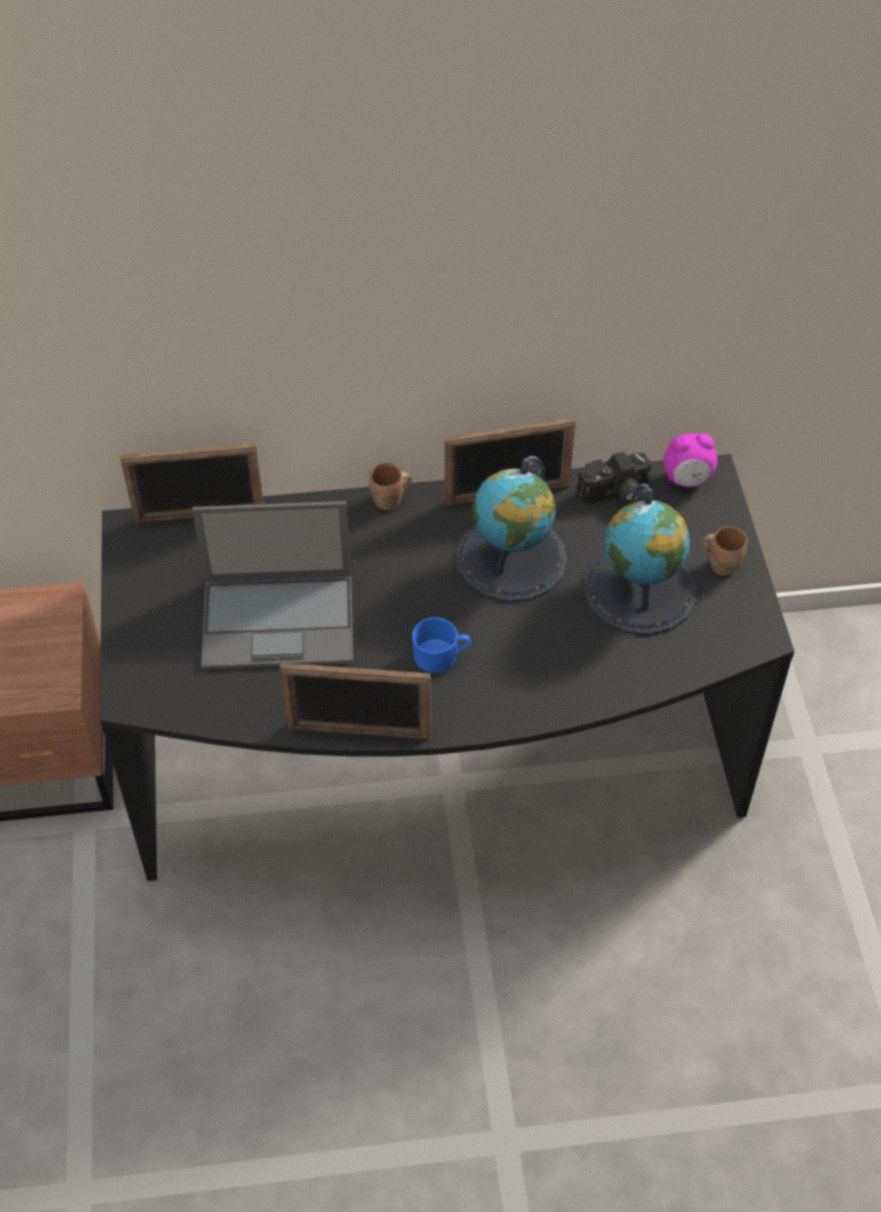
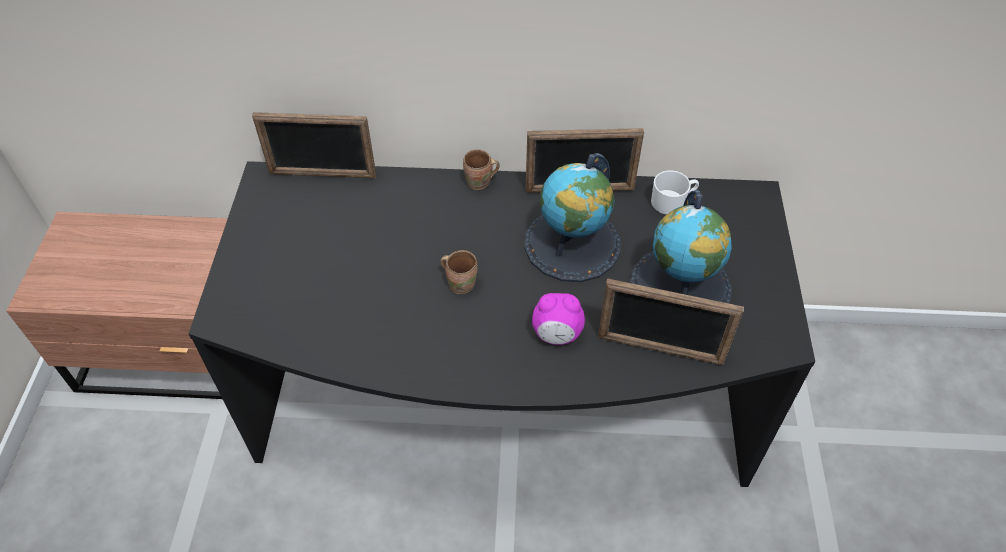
camera: 10 degrees right, 0 degrees up
(280, 620) = (364, 269): laptop -> none
(359, 731) = (405, 377): picture frame -> picture frame (660, 349)
(441, 656) = (493, 320): blue mug -> none
(615, 494) = (672, 202): camera -> white mug
(687, 480) = (737, 197): alarm clock -> alarm clock (557, 335)
(722, 563) = (758, 273): brown mug -> brown mug (461, 283)

